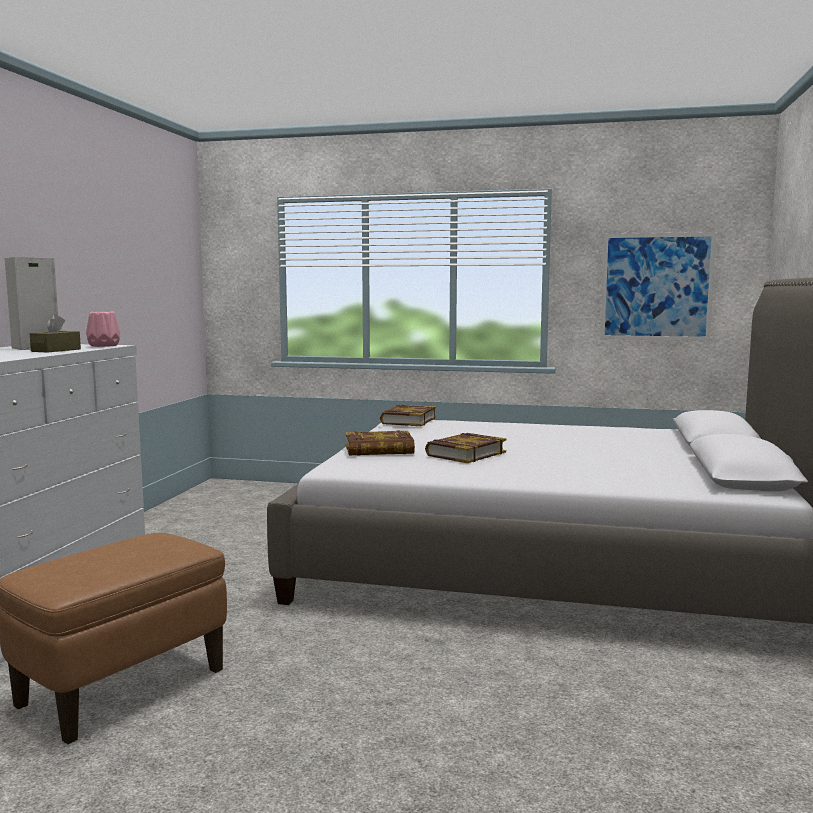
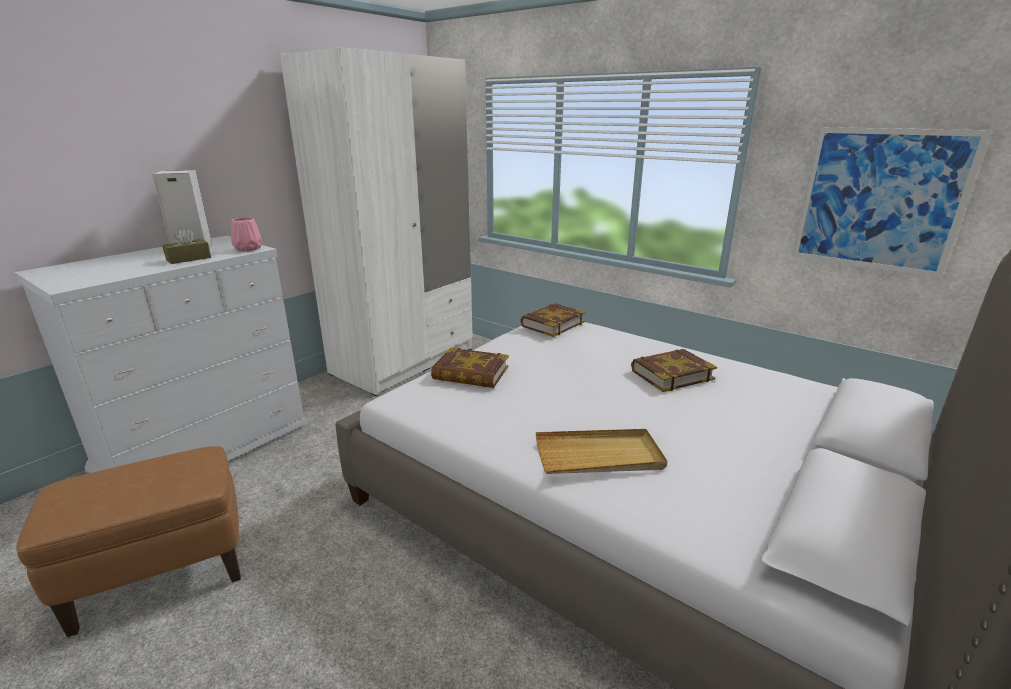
camera: 25 degrees right, 15 degrees up
(203, 509) = (403, 361): none -> white wardrobe
(465, 454) = (543, 399): book -> book (671, 374)
(551, 469) = (599, 456): none -> beige tray

